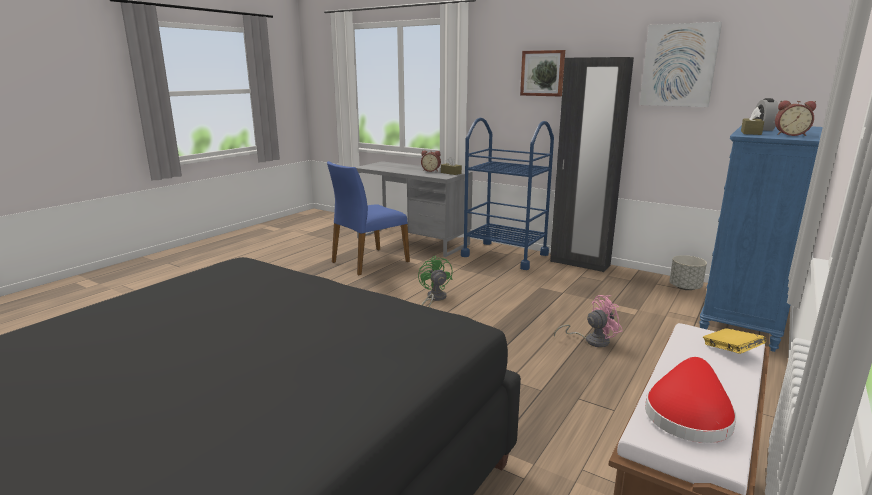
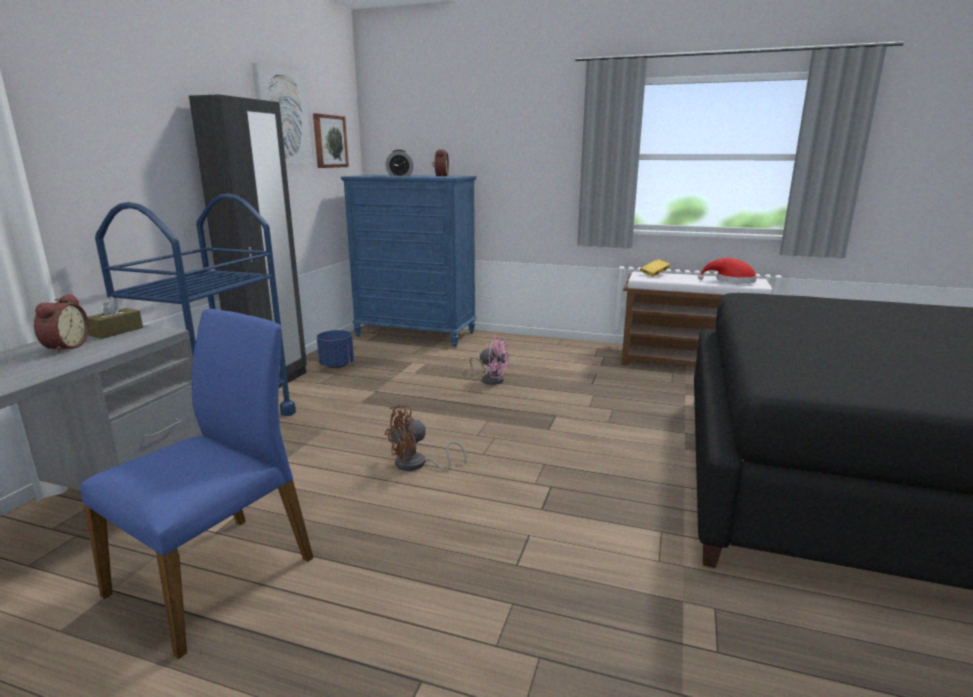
camera: 105 degrees left, 0 degrees up
(369, 261) = (216, 575): blue chair -> blue chair turned 90 degrees counterclockwise
(434, 298) = (417, 465): green fan -> brown fan
(542, 73) = (146, 117): picture -> picture (329, 141)
(591, 340) = (491, 379): pink fan -> pink fan turned 150 degrees clockwise
(623, 281) = (337, 365): none -> blue planter
(685, 287) = (353, 345): grey planter -> none
(750, 133) = (431, 176): brown tissue box -> none

